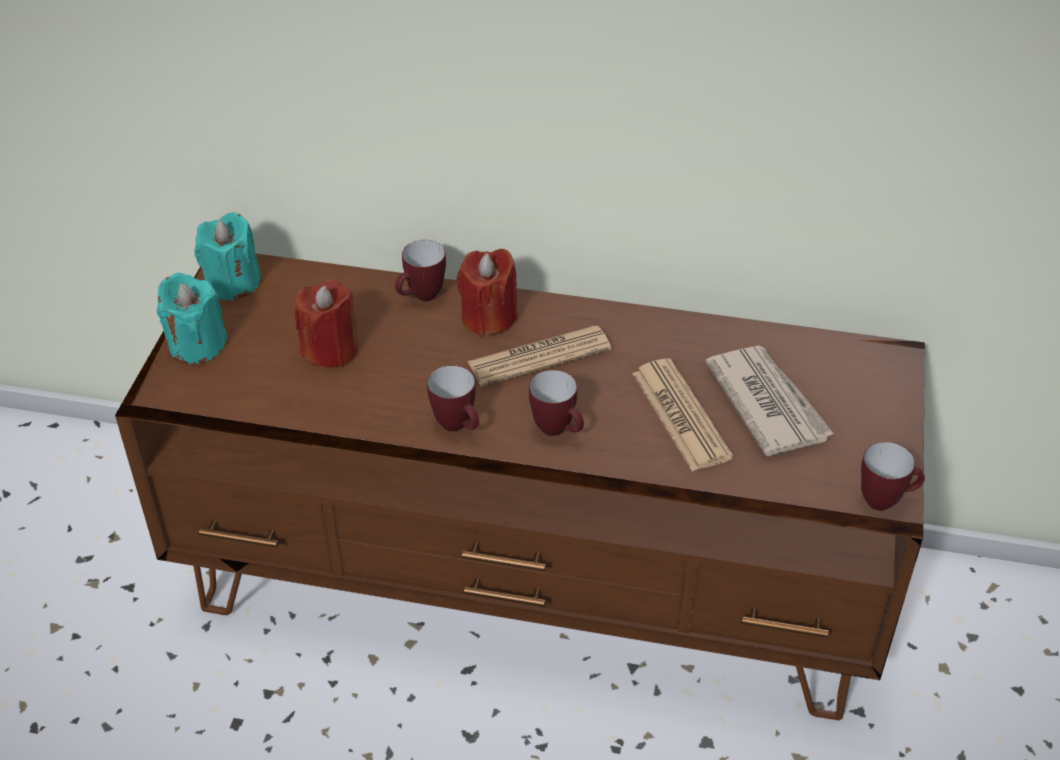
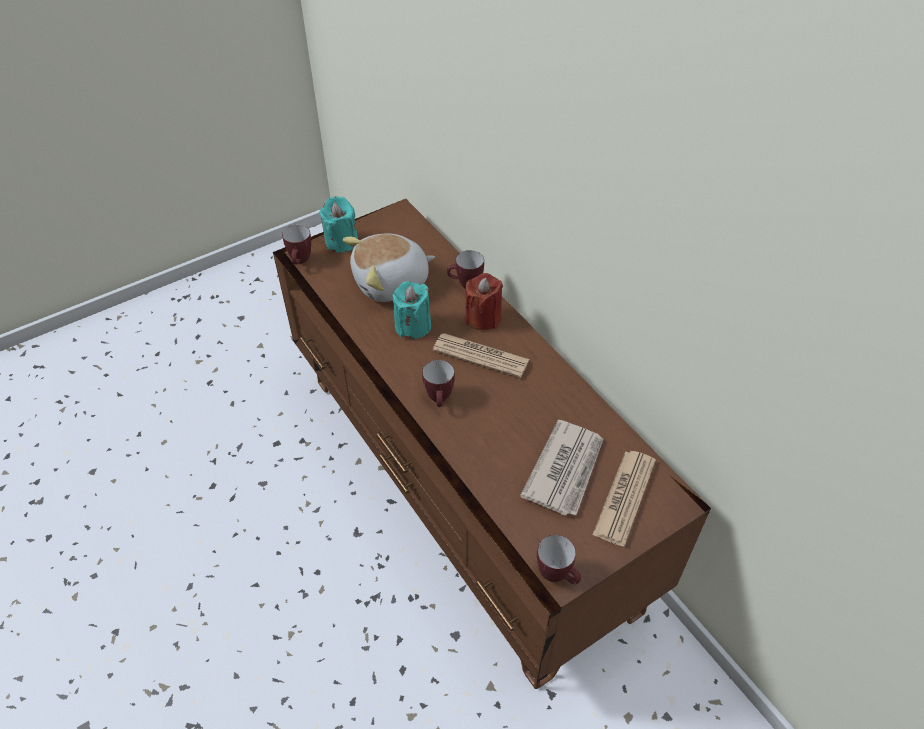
camera: 45 degrees right, 5 degrees up
(232, 283) = (392, 222): turquoise candle -> turquoise candle (413, 326)
(330, 350) = (392, 283): red candle -> plush toy
(458, 426) = (398, 362): mug -> mug (300, 262)
(680, 415) = (510, 440): newspaper -> newspaper (624, 497)

